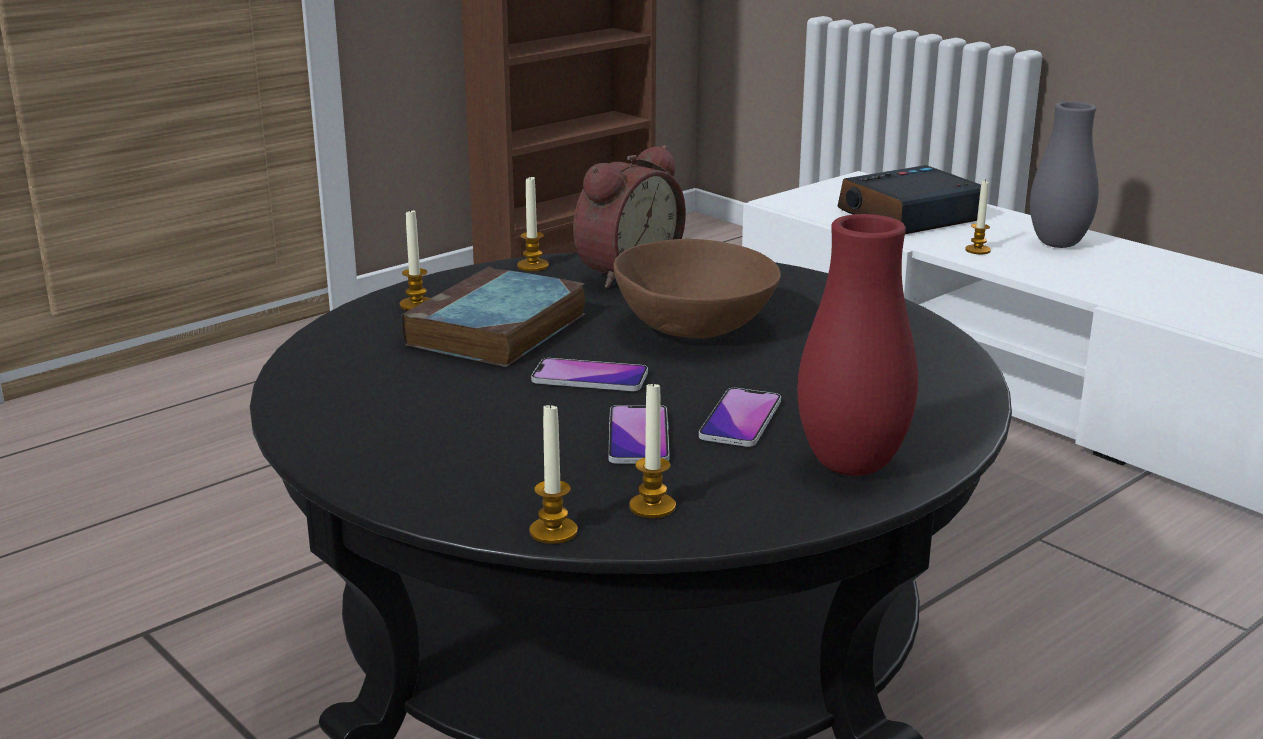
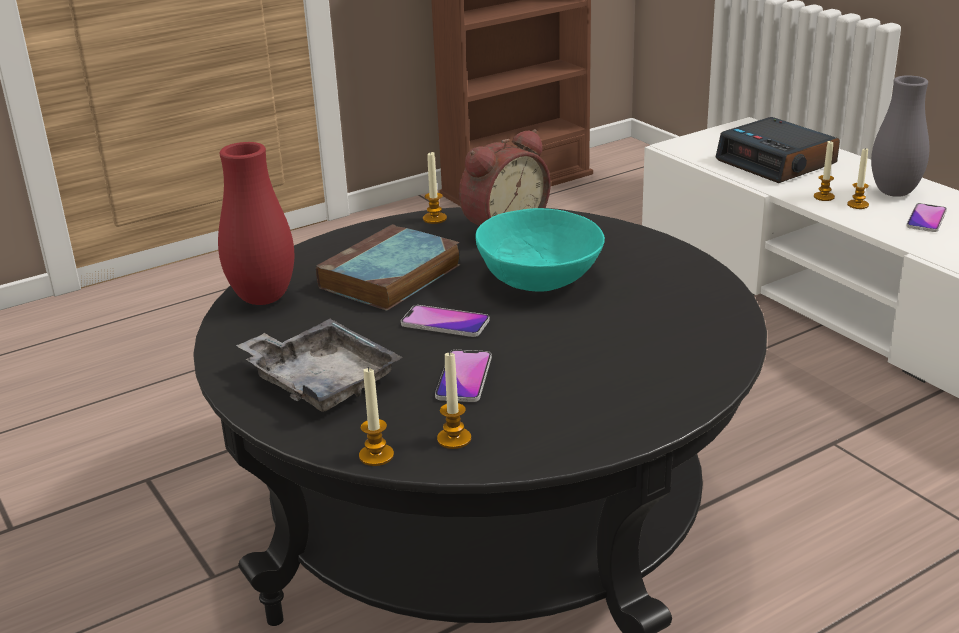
camera: 10 degrees right, 5 degrees up
(416, 305) = (338, 252): candle -> candle (858, 205)
(445, 449) = (321, 381): none -> grey tray
(695, 326) = (540, 279): brown bowl -> turquoise bowl
(740, 419) = (545, 366): phone -> phone (926, 219)
(851, 465) = (615, 411): red vase -> red vase (263, 298)
(909, 216) = (777, 162): alarm clock -> alarm clock turned 105 degrees counterclockwise

